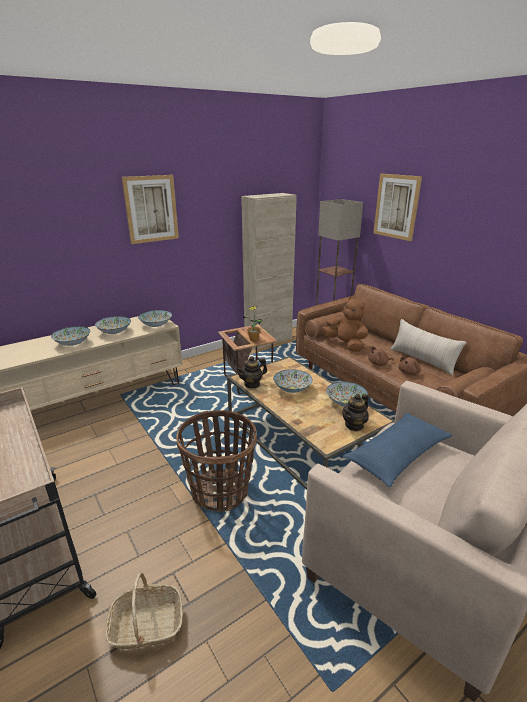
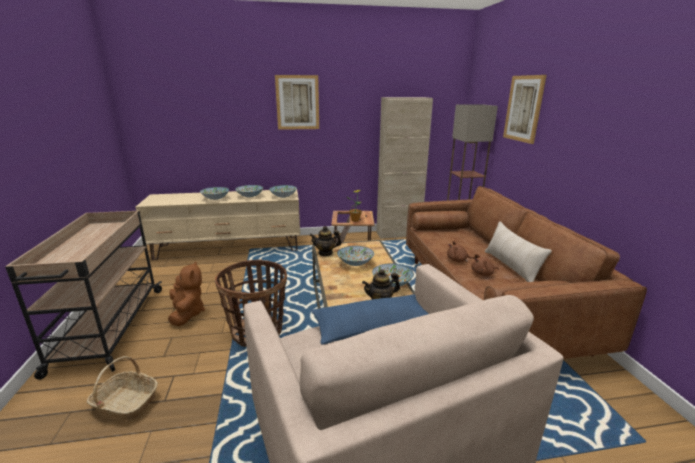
camera: 25 degrees right, 5 degrees down
(345, 345) = (441, 240): brown plush toy -> brown plush toy (187, 314)

